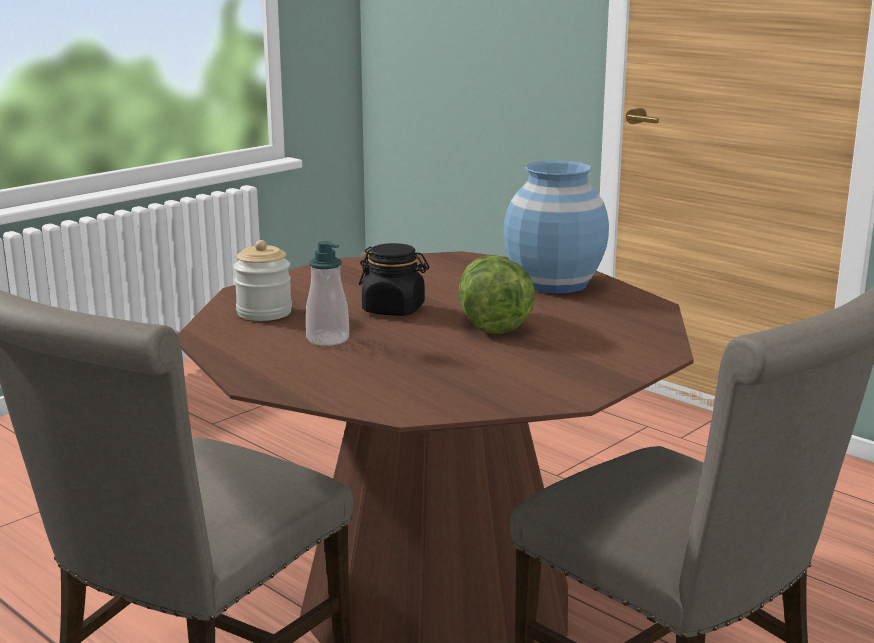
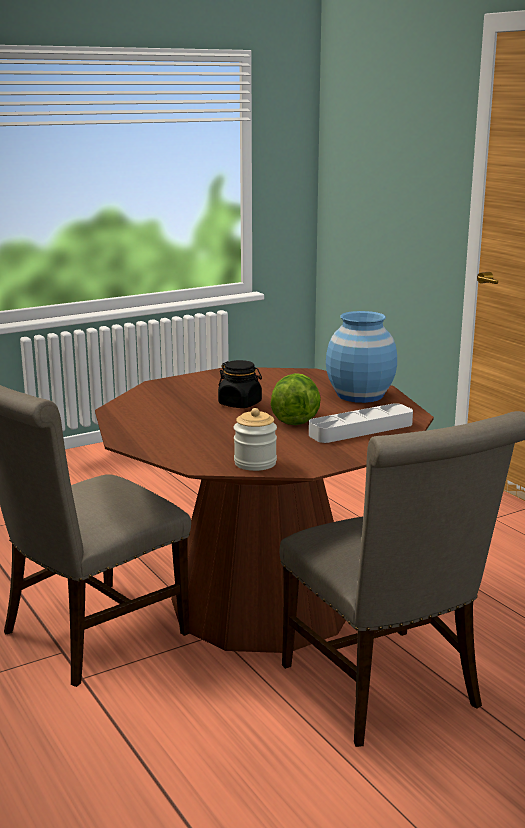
camera: 15 degrees right, 0 degrees up
(264, 313) = (158, 399): jar -> jar (255, 463)
(328, 339) = (185, 419): soap dispenser -> none
(598, 331) = (361, 429): none -> grey tray

